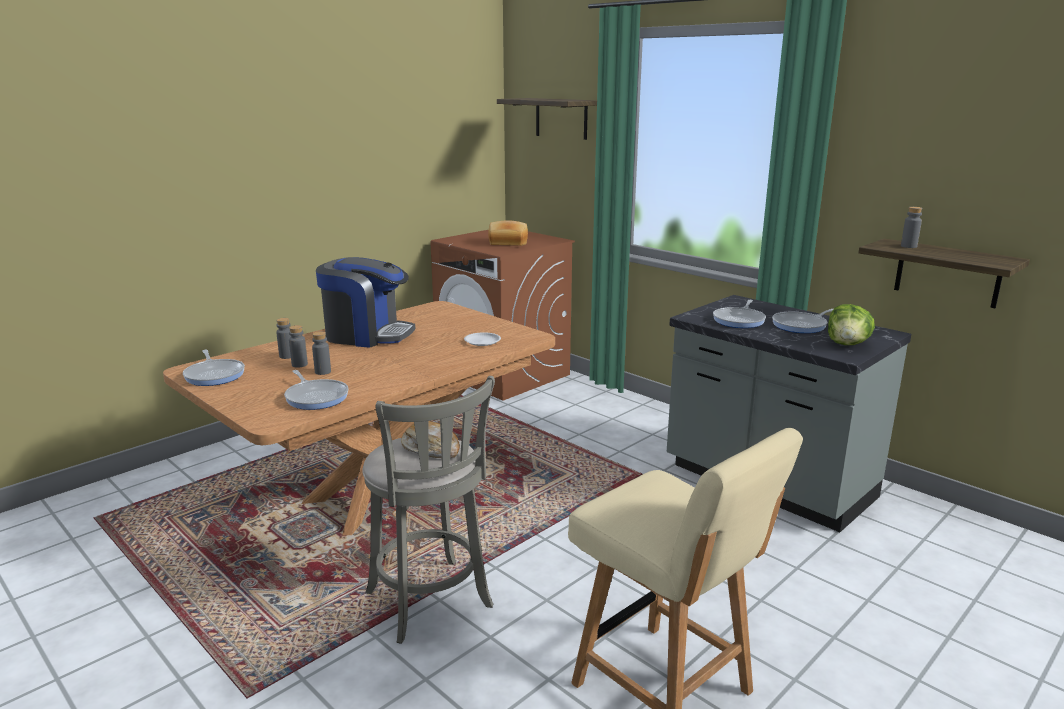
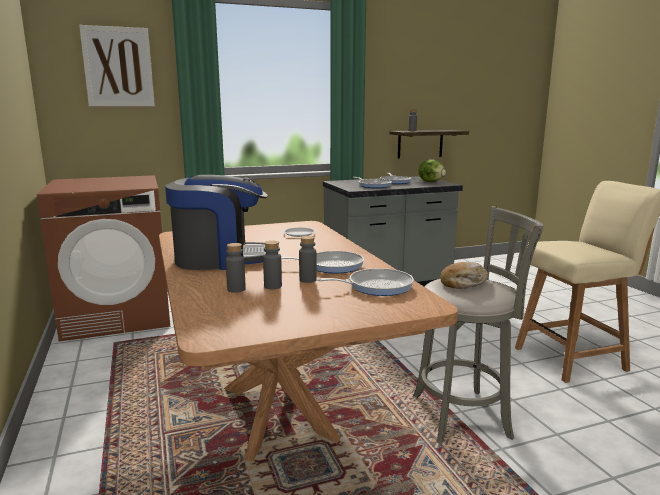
camera: 65 degrees left, 5 degrees down
(215, 375) = (252, 323): frying pan -> frying pan (331, 266)
(367, 335) = (220, 259): coffee machine -> coffee machine turned 45 degrees clockwise
(508, 243) = (120, 183): bread -> none
(561, 118) = (118, 67): shelf -> picture

